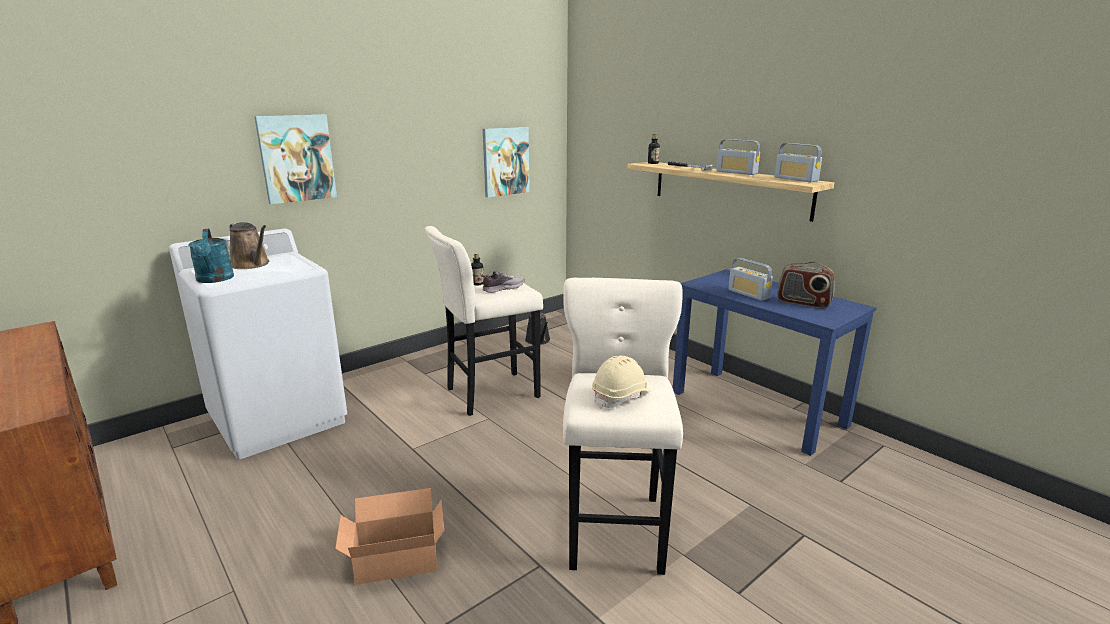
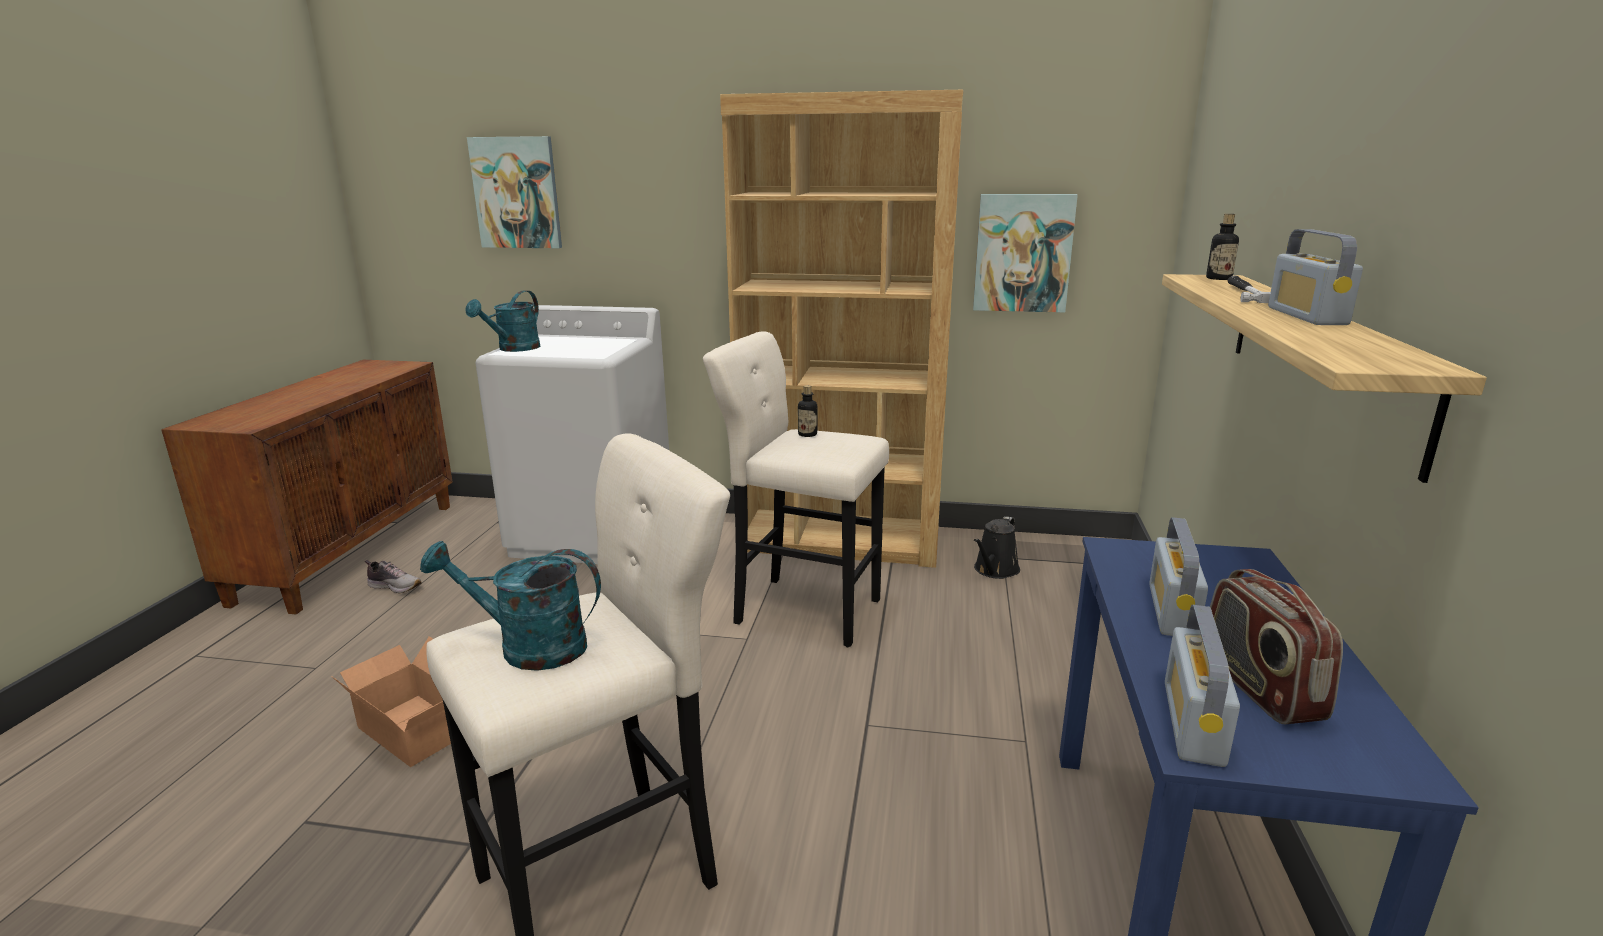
camera: 50 degrees right, 0 degrees up
(252, 265) = (577, 342): brown watering can -> none
(296, 158) = (683, 220): picture -> picture (517, 193)
(446, 357) = (841, 541): none -> brown bookcase
(503, 288) = (816, 450): shoe -> shoe (395, 586)
(621, 396) = (528, 647): beige hard hat -> turquoise watering can
(796, 179) = (1387, 351): radio -> radio (1193, 723)

